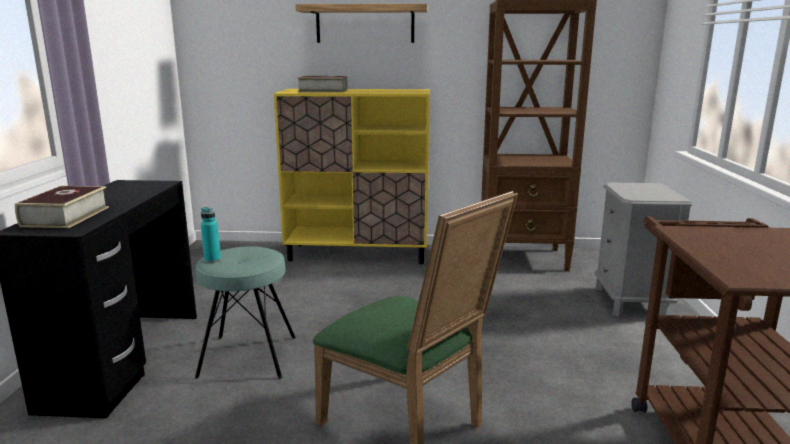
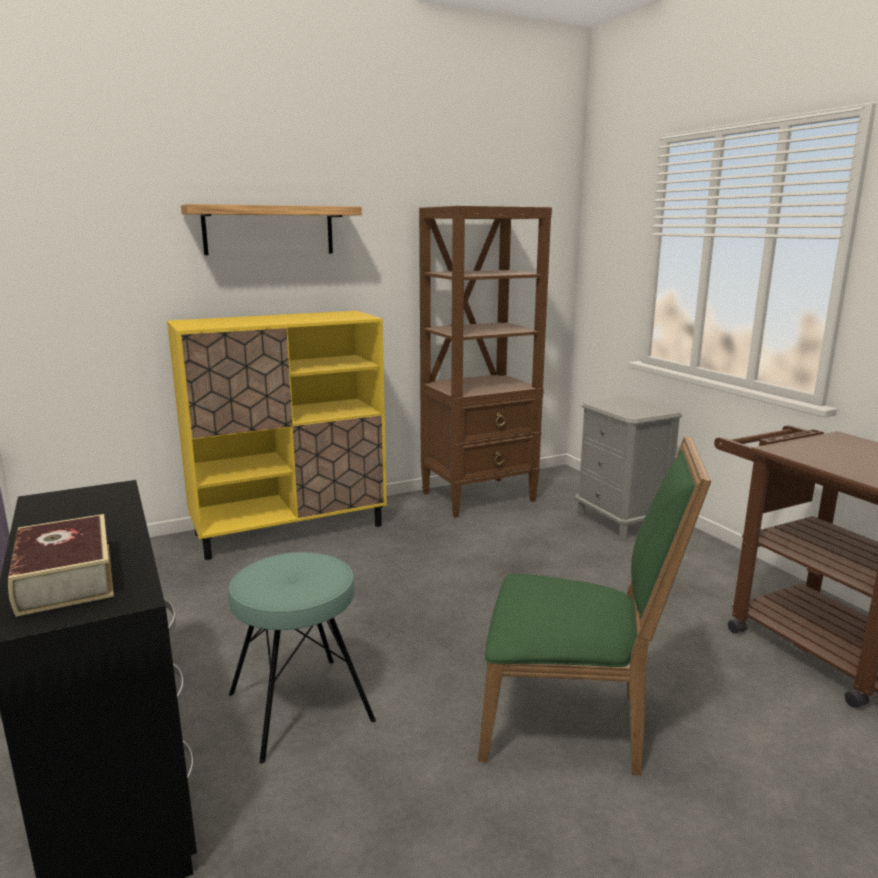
camera: 30 degrees left, 0 degrees up
(212, 260) = (258, 587): turquoise bottle -> none
(323, 91) = (236, 322): book -> none

